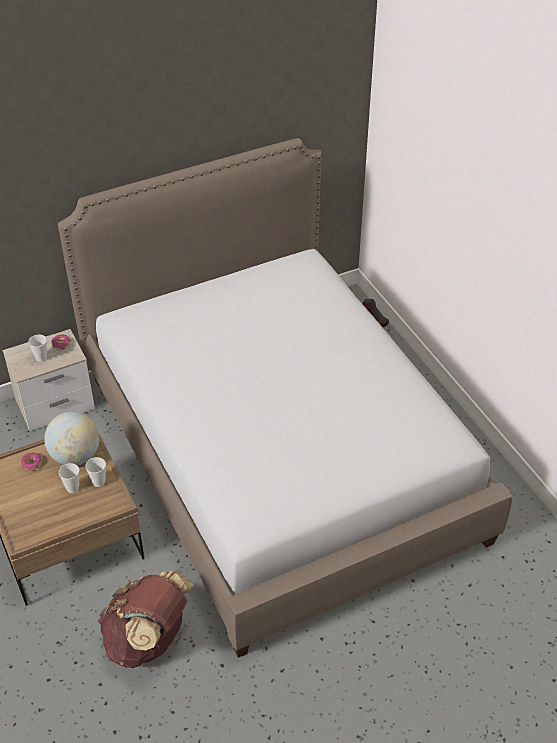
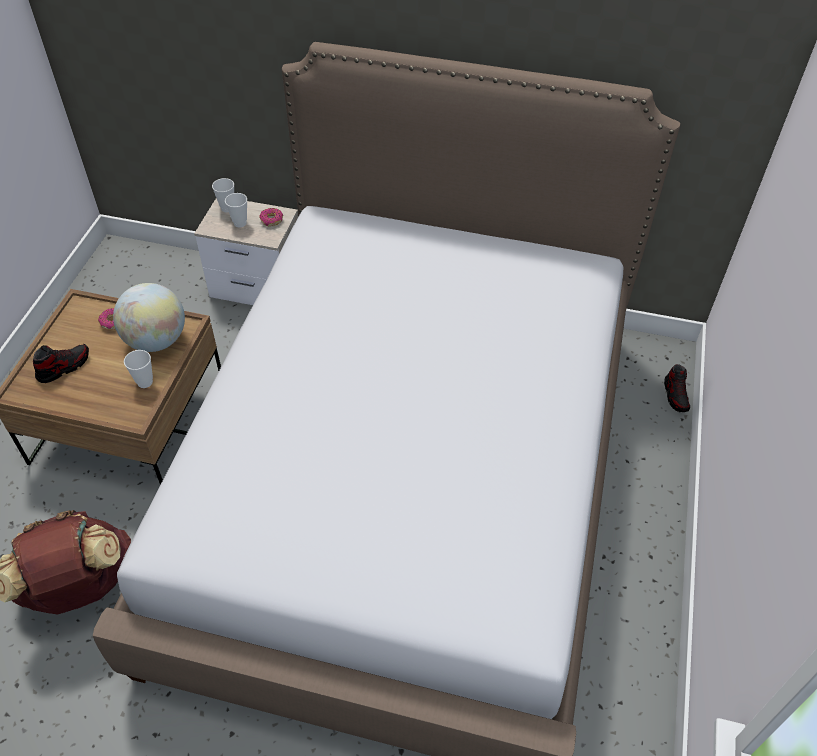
camera: 40 degrees right, 5 degrees up
(33, 508) = (64, 367): none -> shoe
(72, 488) = (117, 372): cup -> cup (227, 208)

